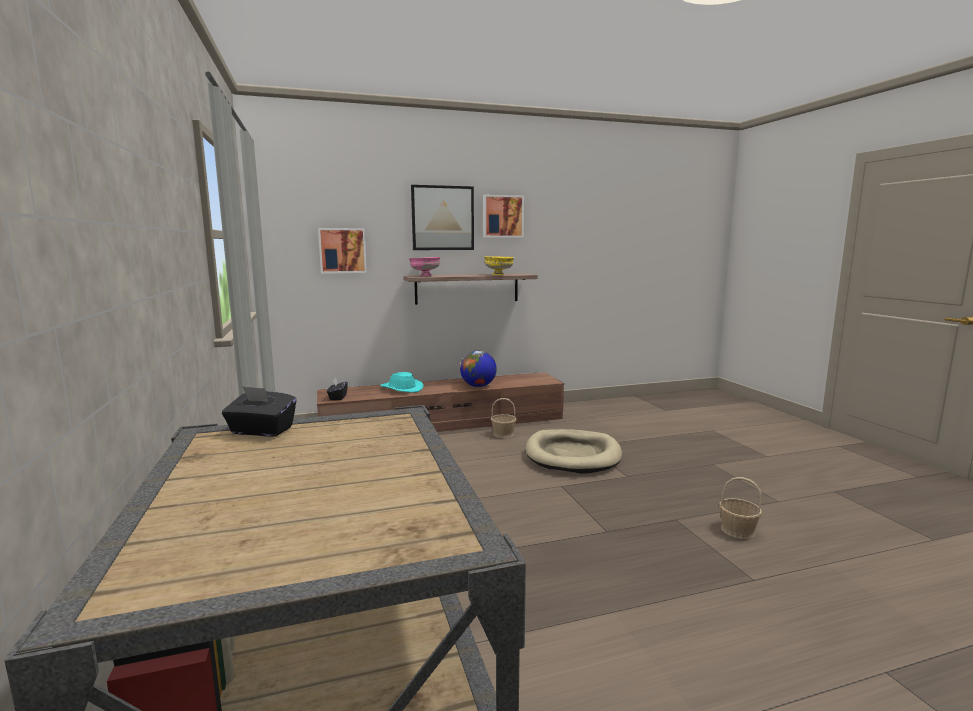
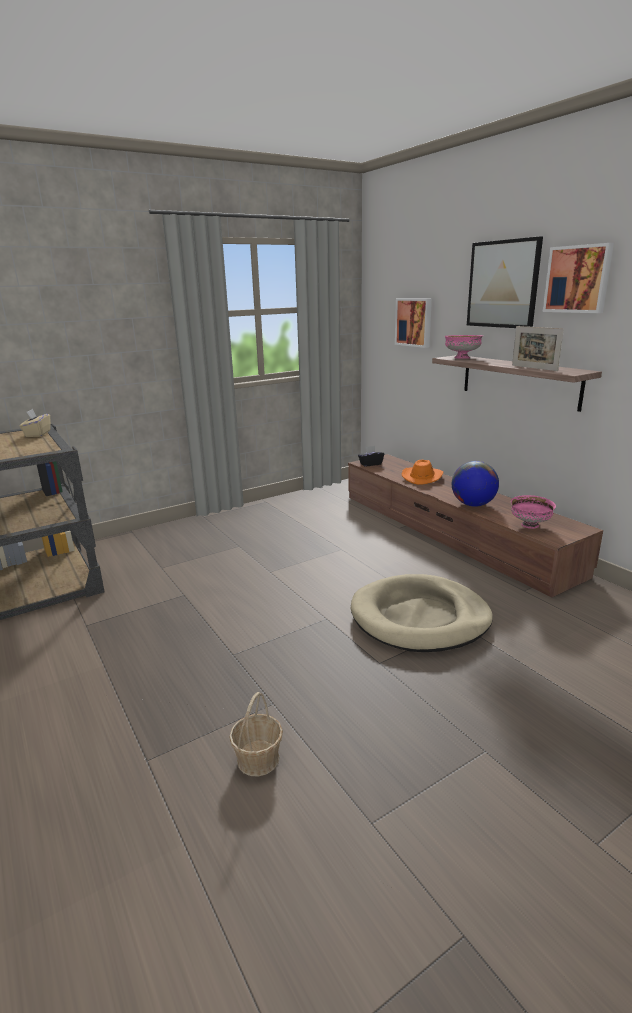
camera: 75 degrees right, 10 degrees up
(261, 431) = (37, 434): black tissue box -> beige tissue box
(401, 388) = (422, 477): turquoise hat -> orange hat
(499, 274) = (534, 368): yellow bowl -> picture frame
(503, 434) = (448, 567): basket -> none
(527, 381) = (530, 525): none -> pink bowl

